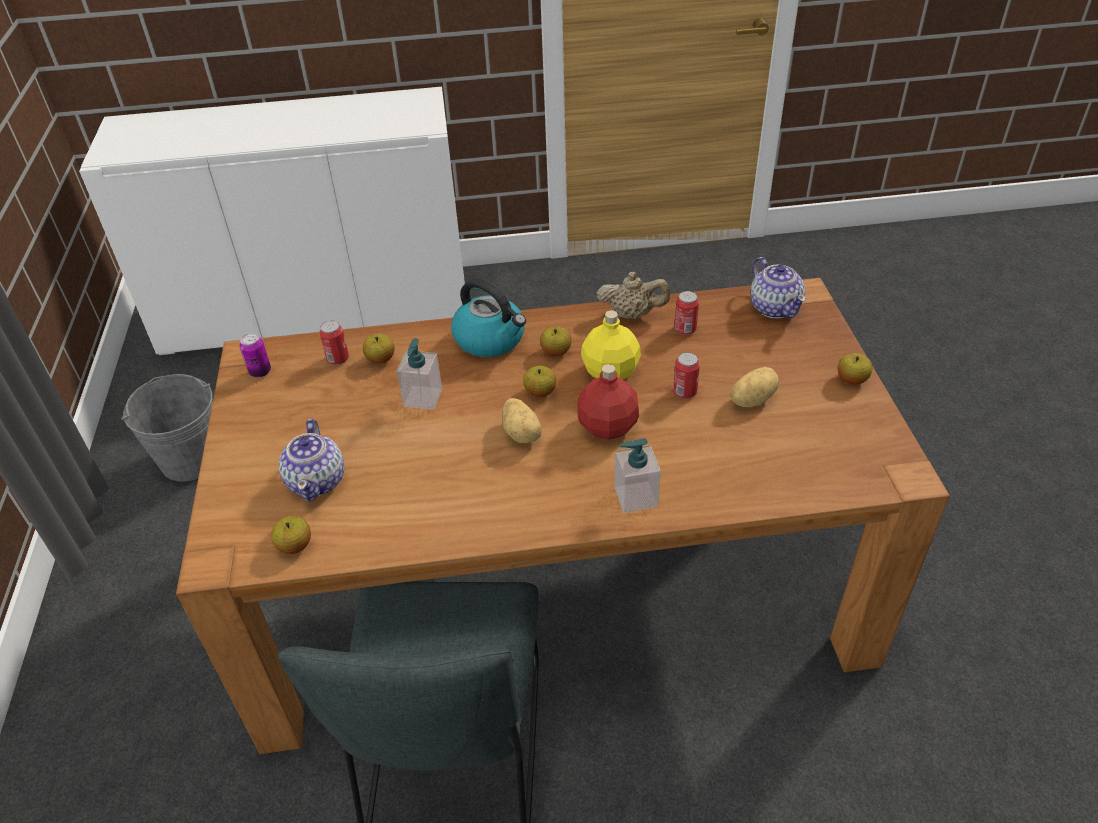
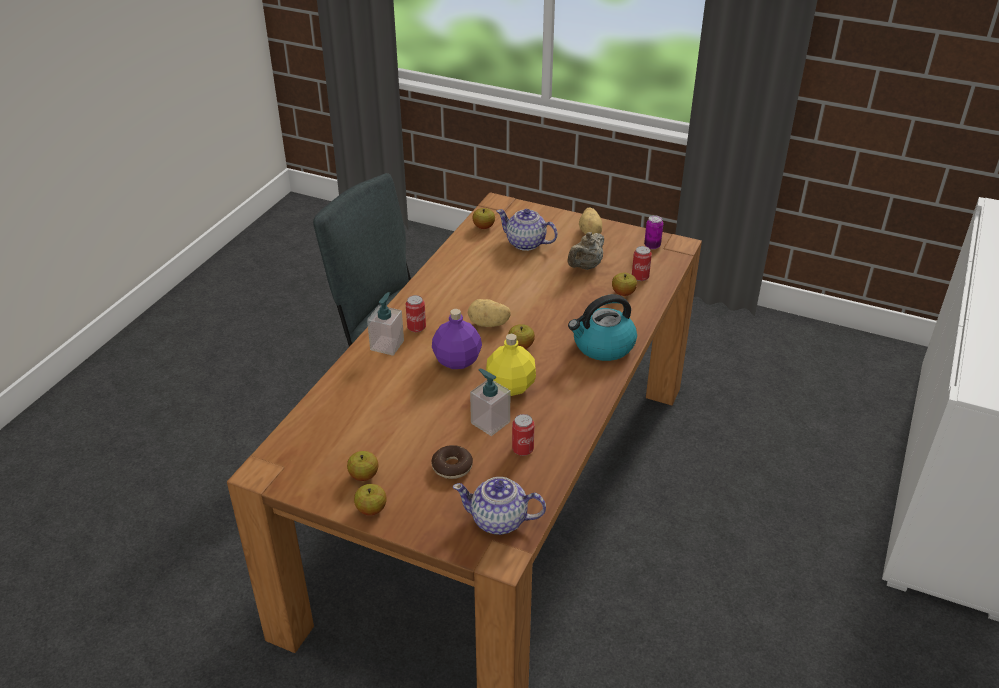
camera: 120 degrees right, 5 degrees down
(191, 459) = (769, 360): grey bucket -> none
(422, 398) = (564, 297): soap dispenser -> soap dispenser (490, 422)
(556, 352) = (558, 370): apple -> apple (364, 475)
(606, 427) = (457, 360): red bottle -> purple bottle
(632, 315) = (569, 429): beige teapot -> beige teapot (585, 266)
(685, 392) = (452, 411): can -> can (416, 327)
(751, 358) = (452, 467): none -> donut
(751, 399) = (410, 440): potato -> potato (590, 232)

